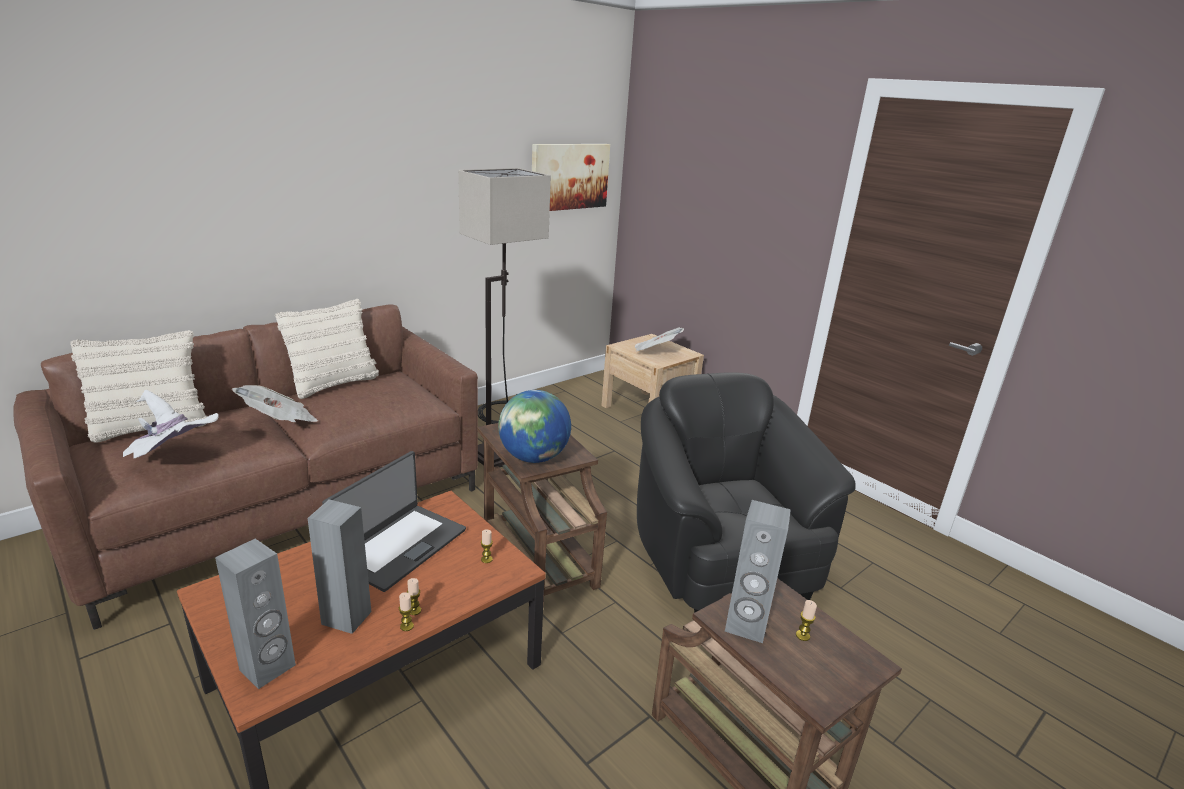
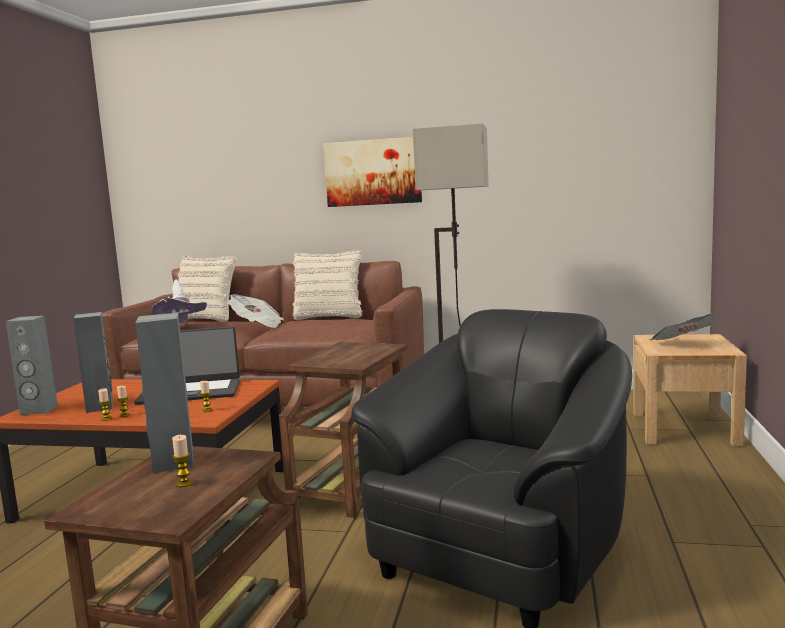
camera: 55 degrees right, 15 degrees down
(533, 458) = (325, 359): globe -> none
(569, 176) = (626, 149): picture -> picture (373, 172)

